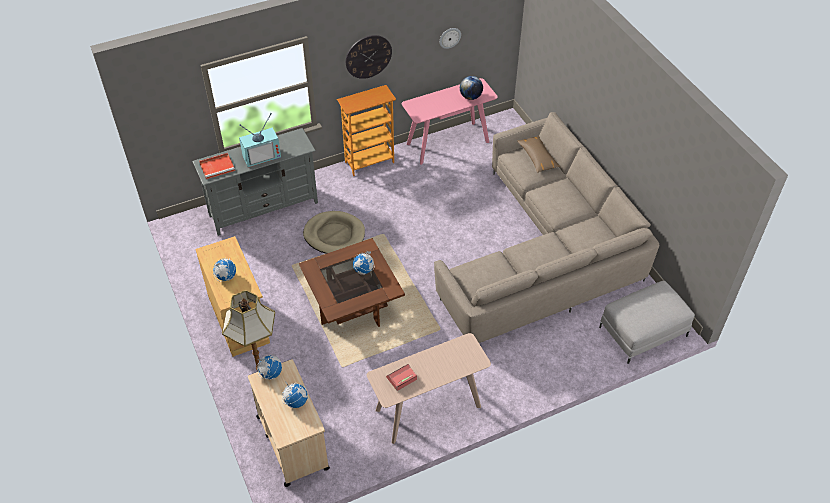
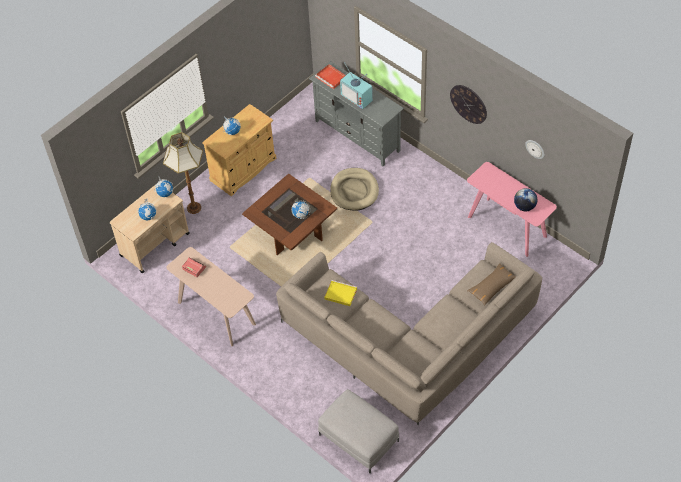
camera: 70 degrees right, 5 degrees up
(369, 162) = (449, 181): bookcase -> none
(490, 269) = (340, 294): none -> yellow tray

